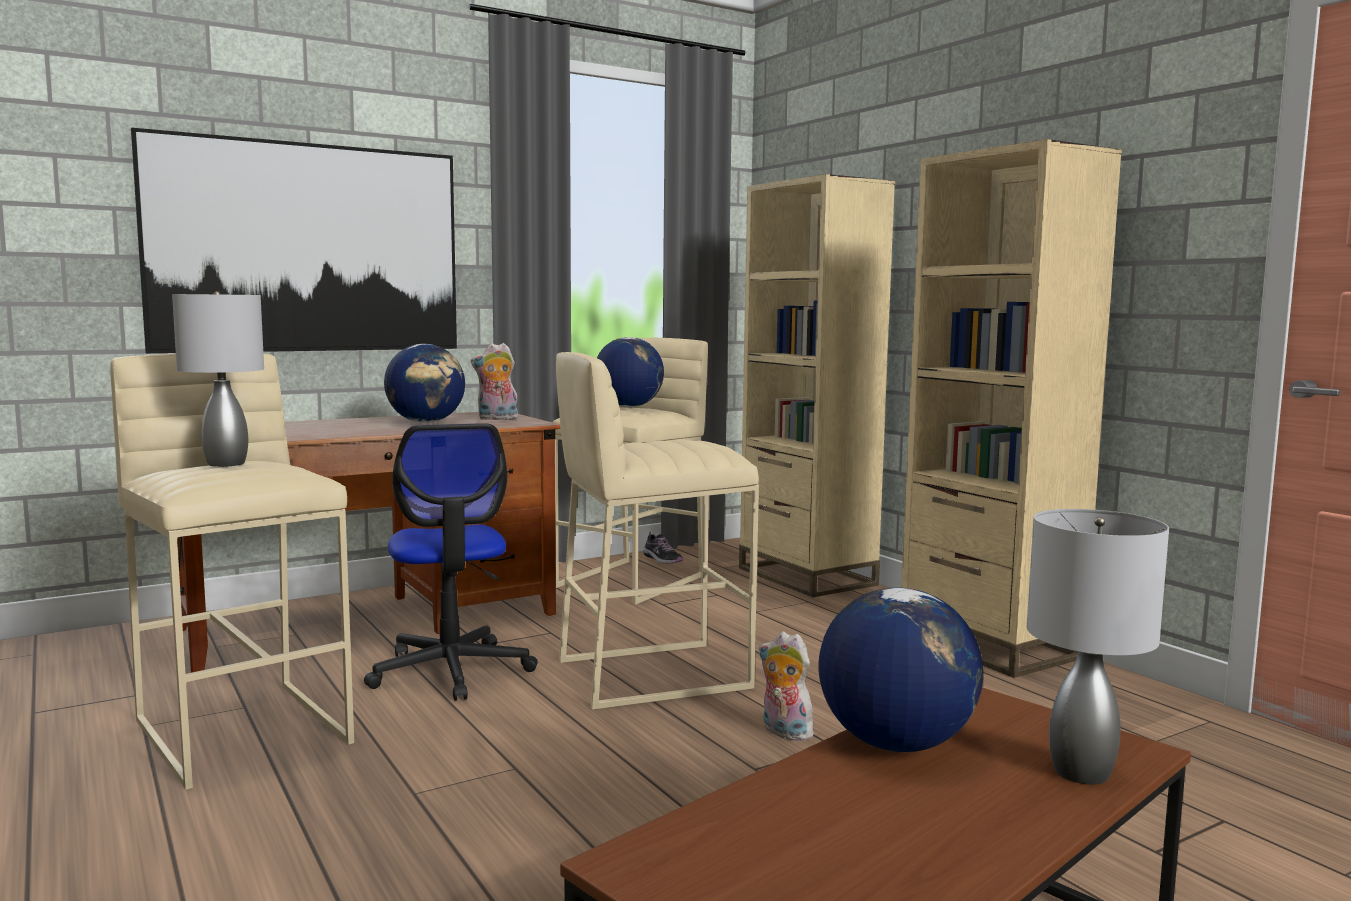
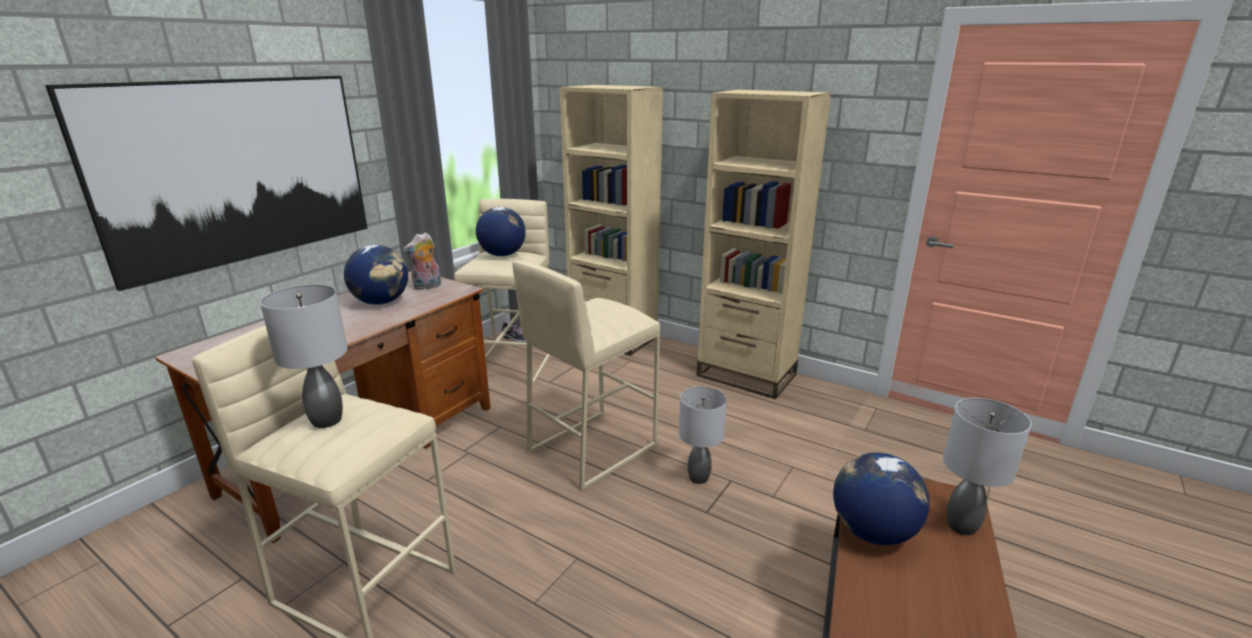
camera: 25 degrees left, 15 degrees up
(451, 671) = (464, 482): office chair -> none
(783, 732) = (699, 477): plush toy -> grey table lamp

